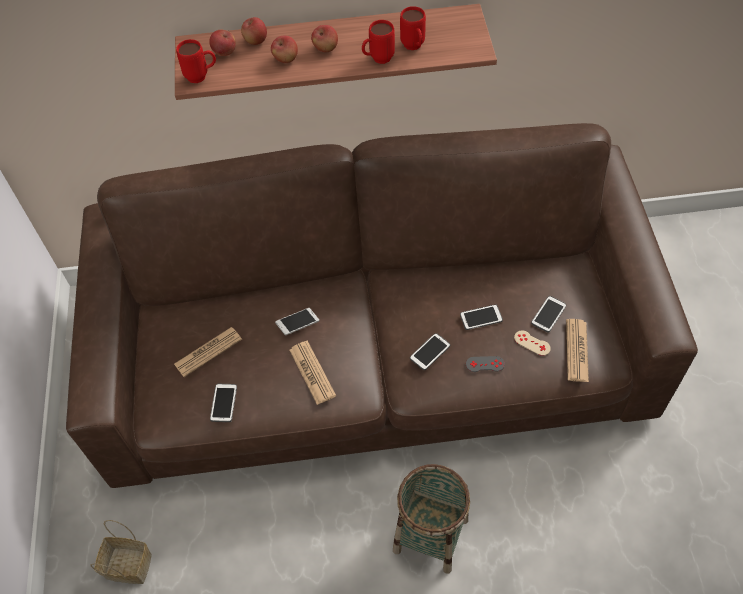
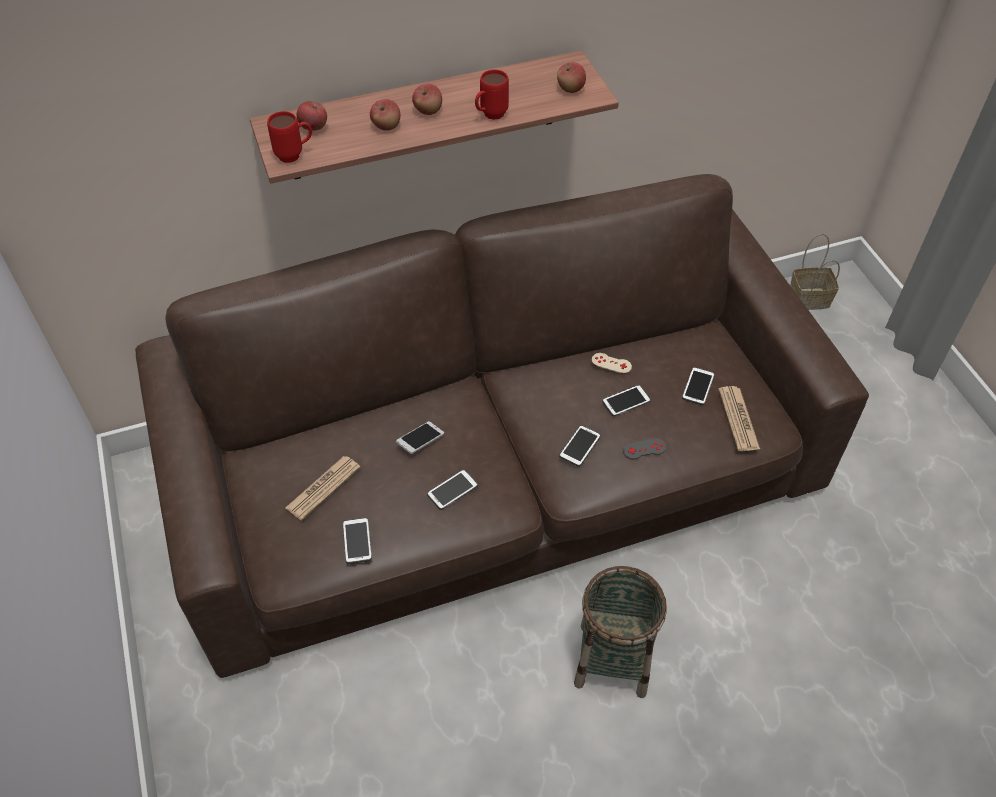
camera: 15 degrees left, 5 degrees down
(127, 566) = (260, 768): basket -> basket (808, 299)
(256, 41) = (346, 112): apple -> apple (570, 89)
(312, 372) = (452, 490): newspaper -> phone
(414, 48) = (526, 100): red mug -> none
(532, 343) = (689, 419): beige game controller -> beige game controller (611, 363)

